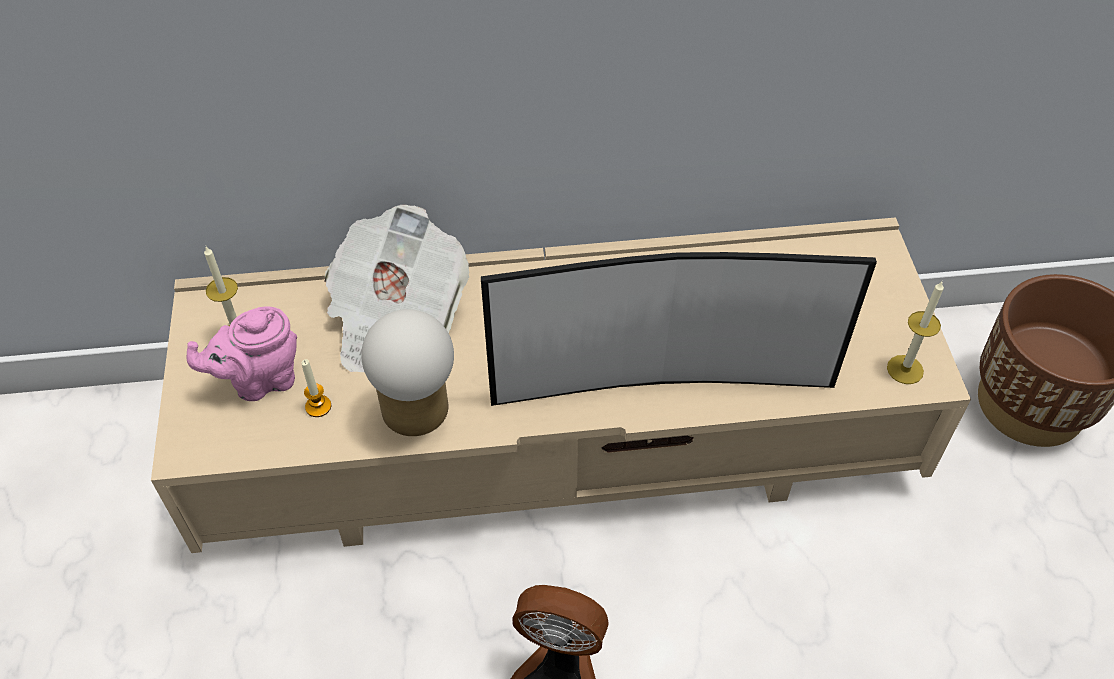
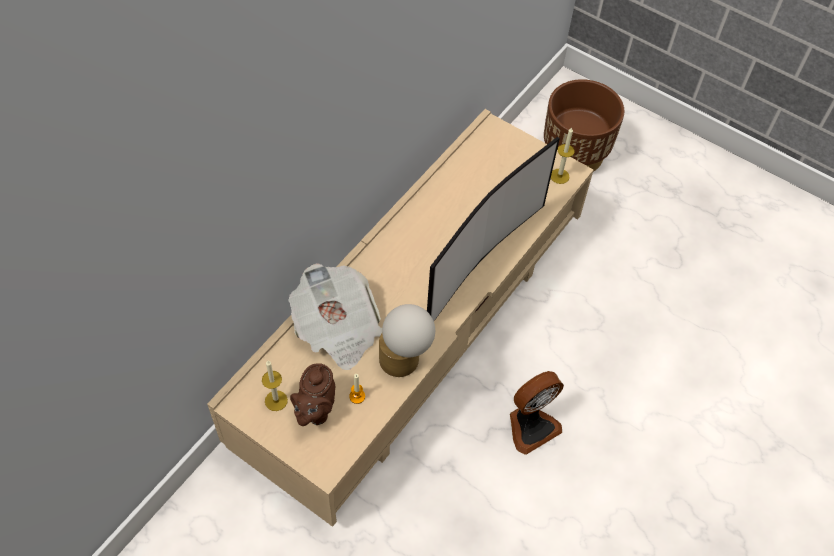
camera: 50 degrees left, 5 degrees up
(260, 380) = (315, 409): pink teapot -> brown teapot

